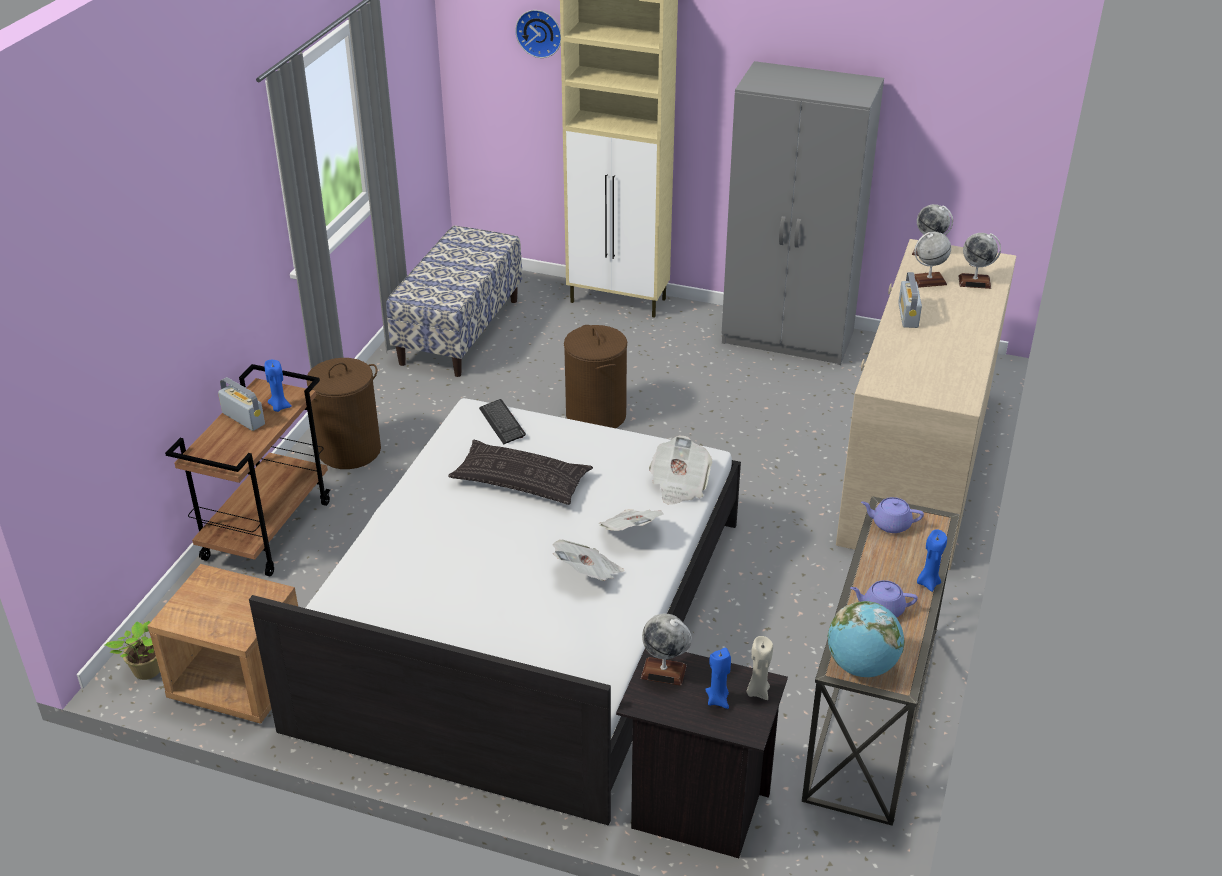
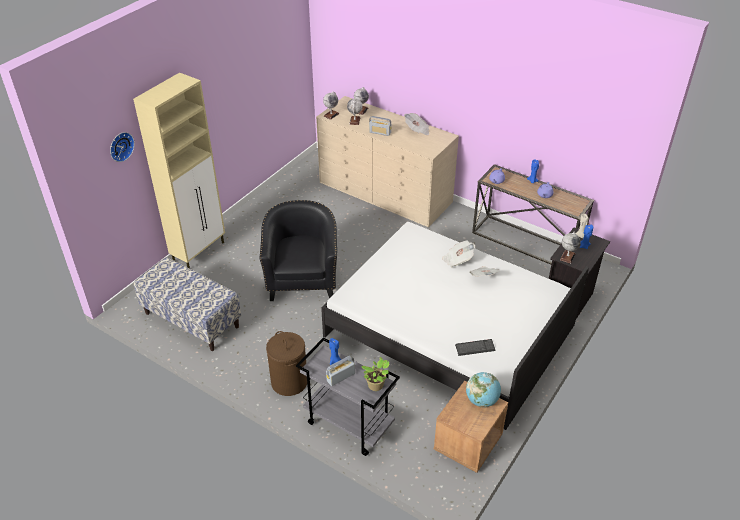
camera: 75 degrees left, 5 degrees up
(145, 672) = (451, 485): potted plant -> potted plant (376, 386)
(267, 529) = (348, 425): brown cart -> grey cart
(502, 423) = (360, 287): keyboard -> keyboard (475, 348)
(520, 480) = (409, 288): pillow -> none
(596, 416) = (302, 280): brown laundry basket -> black armchair
(679, 485) = (429, 239): newspaper -> newspaper (417, 130)
(788, 338) = (270, 203): grey wardrobe -> none
(861, 666) = (574, 207): globe -> globe (481, 400)

